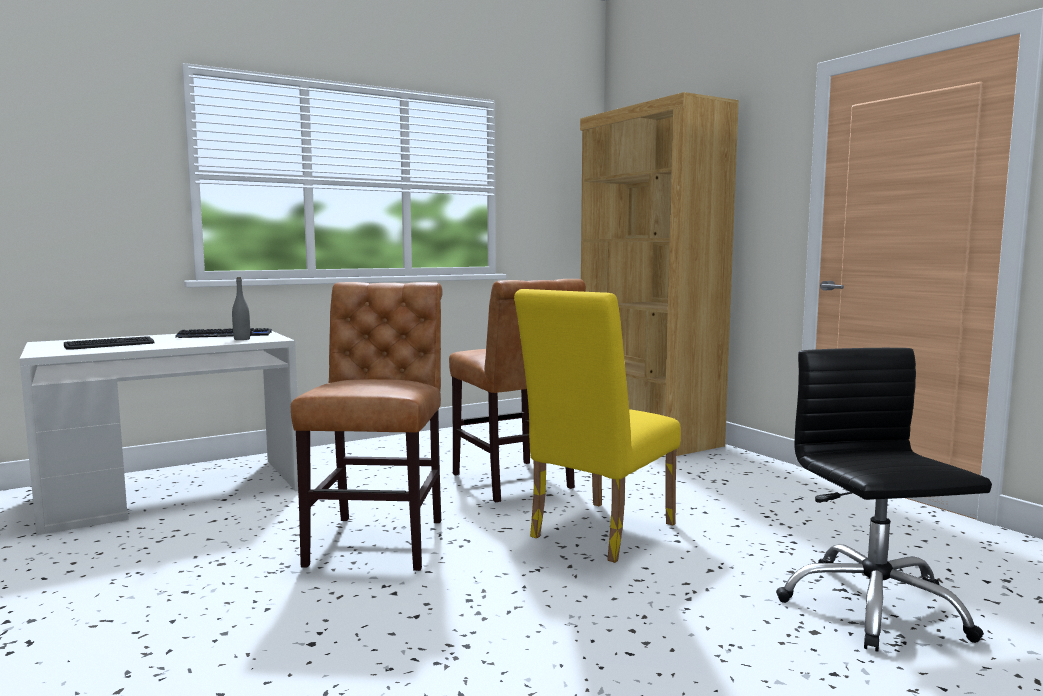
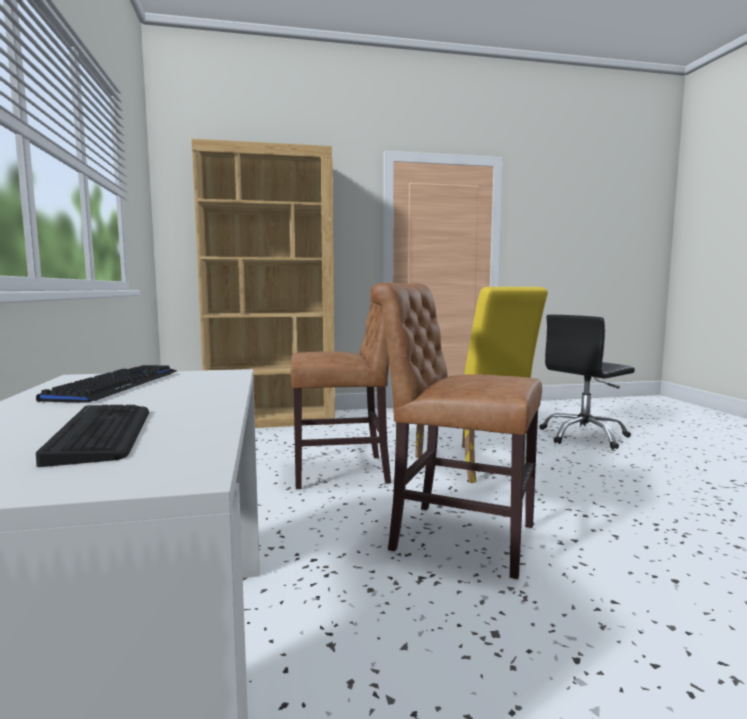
camera: 70 degrees left, 0 degrees up
(242, 339) = (198, 380): grey bottle -> none
(872, 606) = (584, 436): black office chair -> black office chair turned 45 degrees counterclockwise

